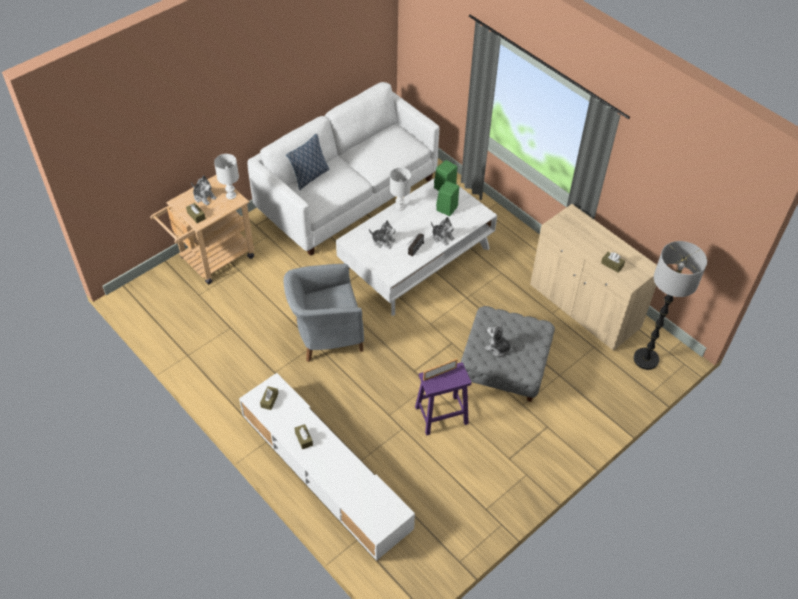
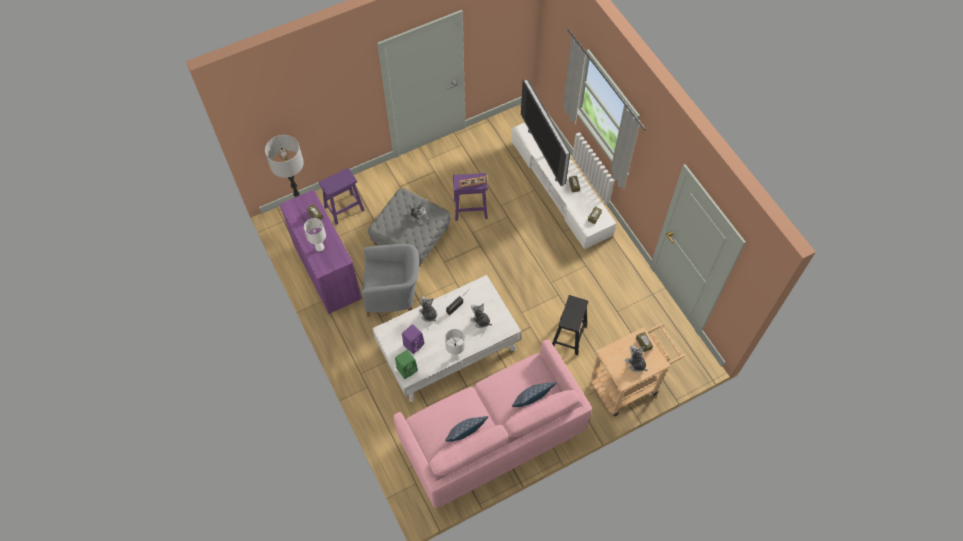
camera: 165 degrees left, 10 degrees up
(231, 195) = (611, 360): white table lamp -> white table lamp (319, 247)
(284, 292) = (569, 336): none -> black stool
(325, 335) = (541, 289): grey armchair -> grey armchair (394, 296)
(347, 195) = (491, 436): white sofa -> pink sofa
(351, 480) = (547, 153): none -> television
(367, 143) = (466, 434): none -> pillow
(447, 209) = (414, 344): green speaker -> purple speaker
(584, 307) = (327, 271): beige cabinet -> purple cabinet
(604, 381) = (343, 209): none -> purple stool

